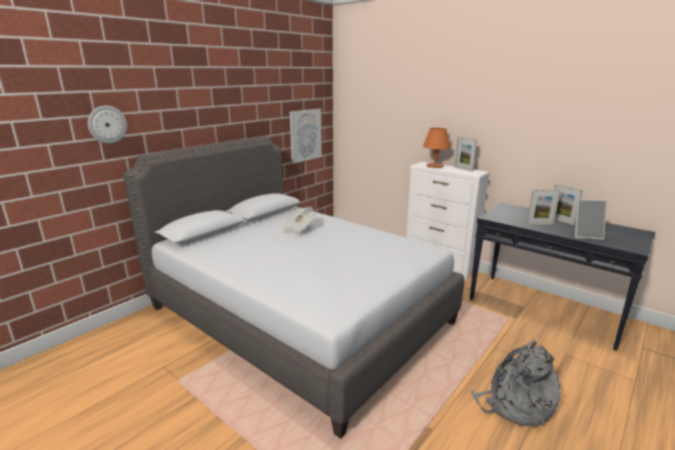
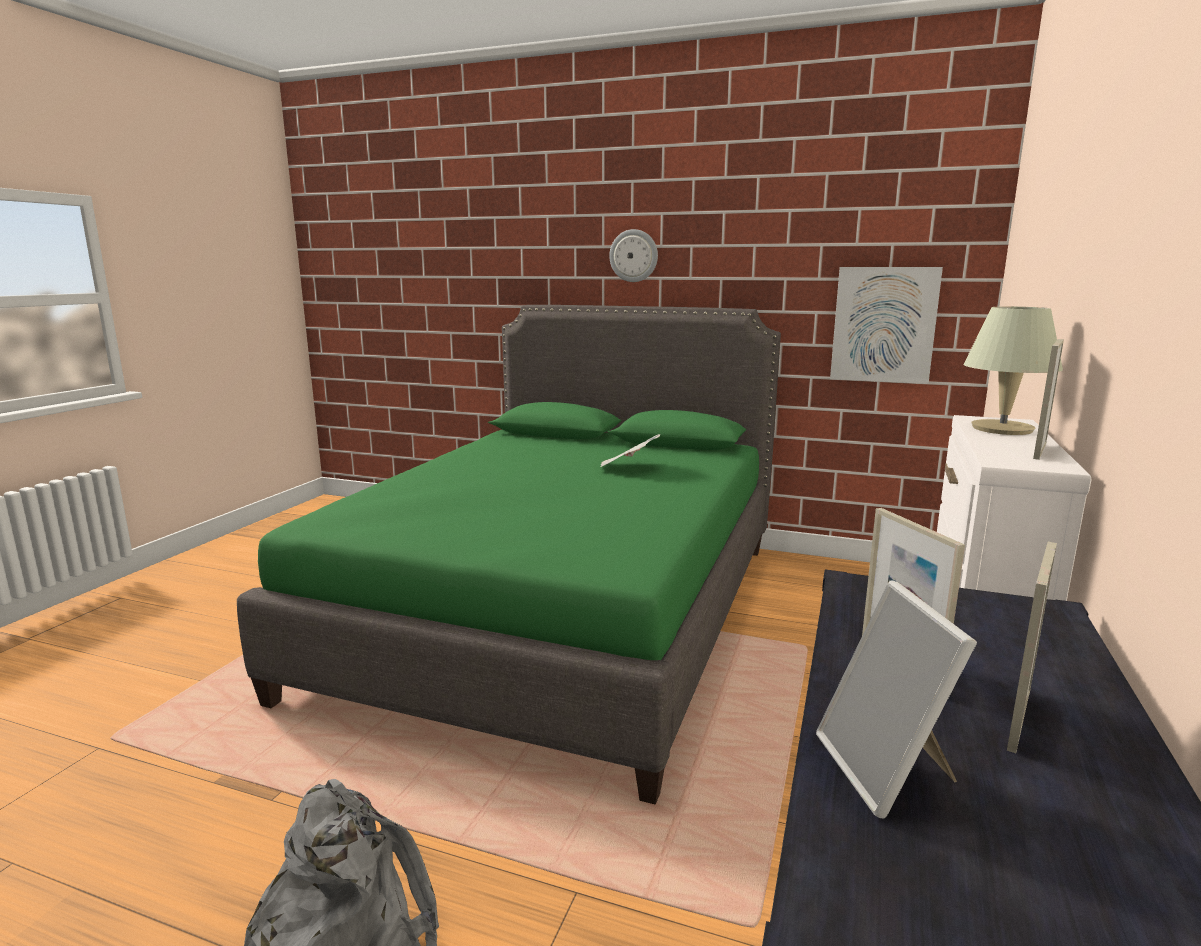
camera: 70 degrees right, 5 degrees down
(107, 124) = (505, 260): wall clock -> wall clock (634, 256)
(299, 315) = (562, 612): grey bed -> green bed
(434, 166) = (1001, 429): orange table lamp -> beige table lamp

